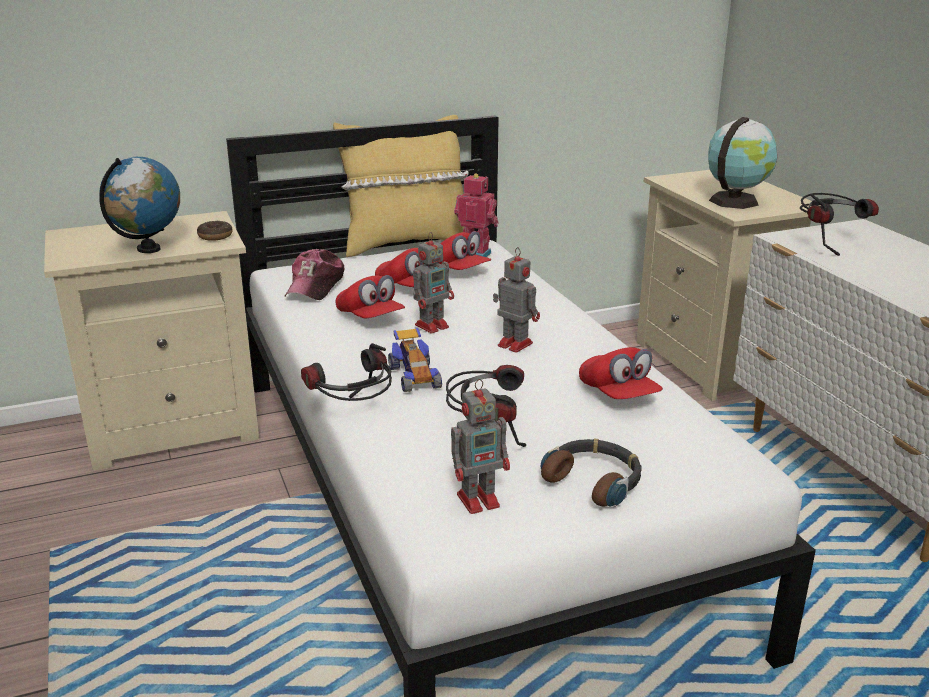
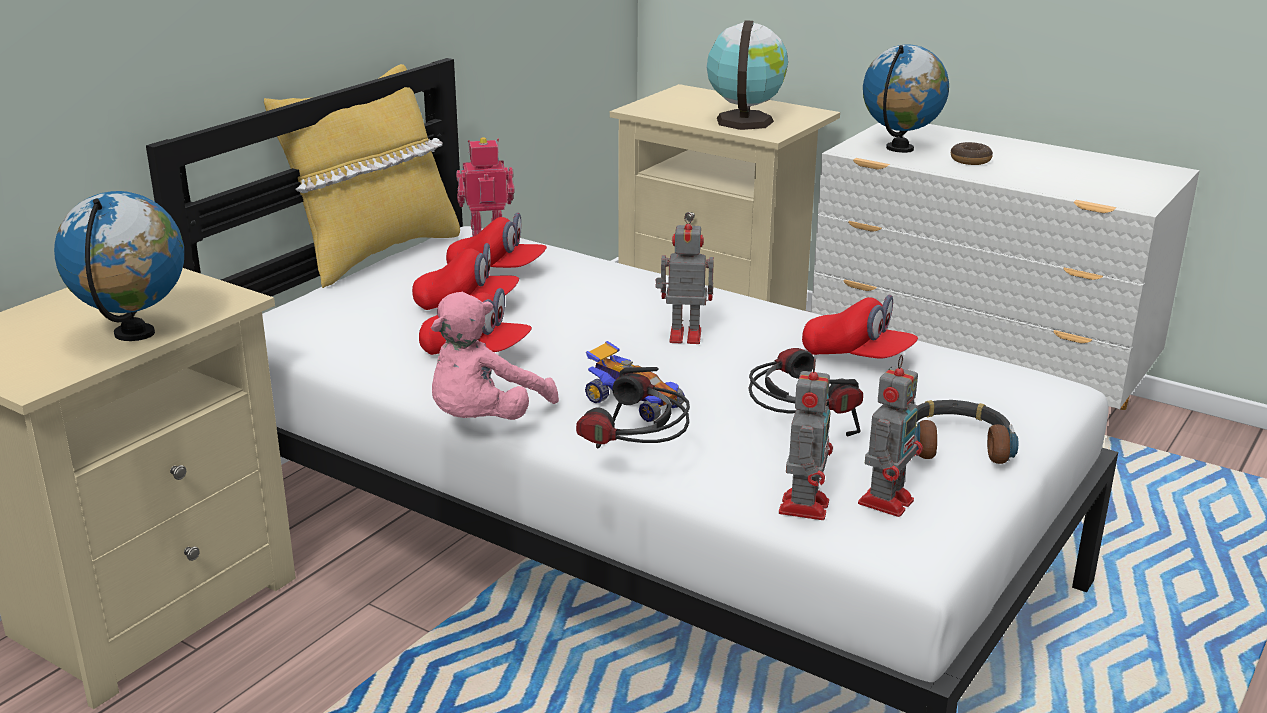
camera: 35 degrees left, 0 degrees up
(215, 236) = (203, 293): donut -> donut (970, 160)
(314, 359) = (484, 420): none -> pink plush toy
(315, 286) = (342, 334): cap -> none
(433, 325) = (565, 340): toy robot -> toy robot (804, 505)
(827, 244) = (900, 149): headphones -> globe

